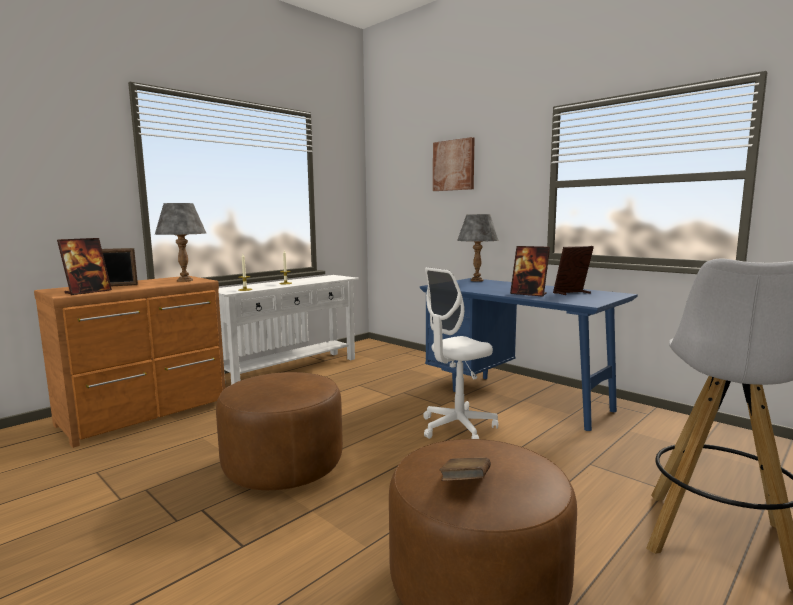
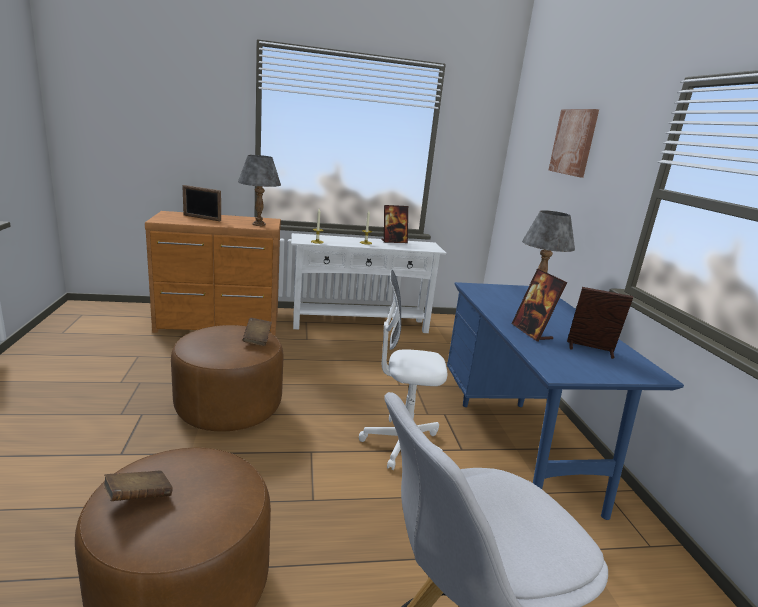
camera: 35 degrees right, 10 degrees up
(88, 292) = (175, 221): picture frame -> picture frame (394, 241)
(304, 375) = (257, 339): none -> brown book

